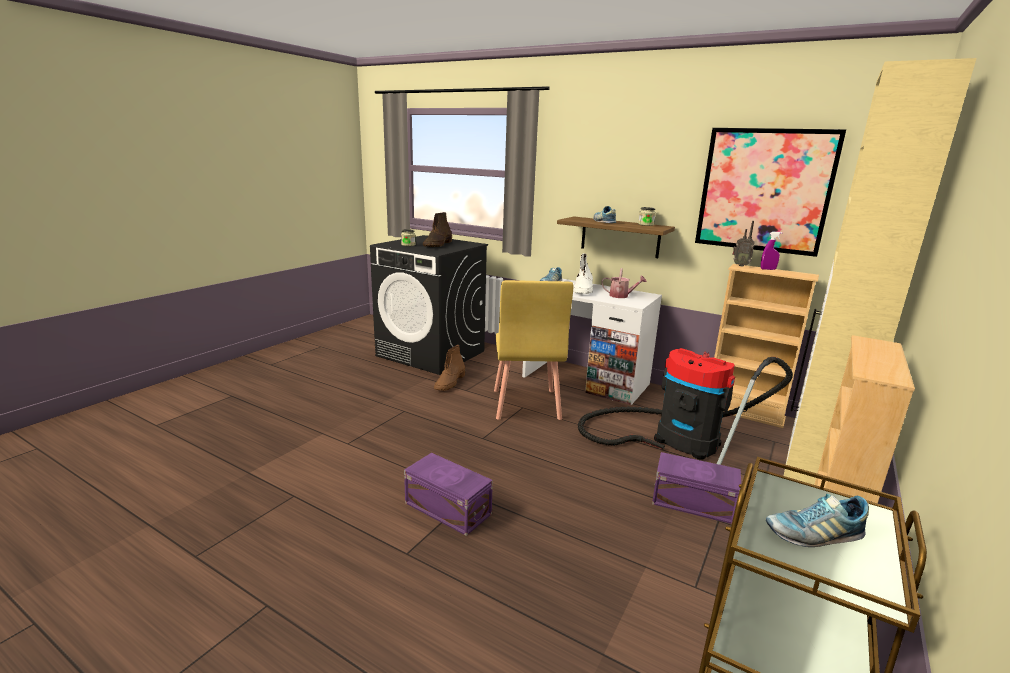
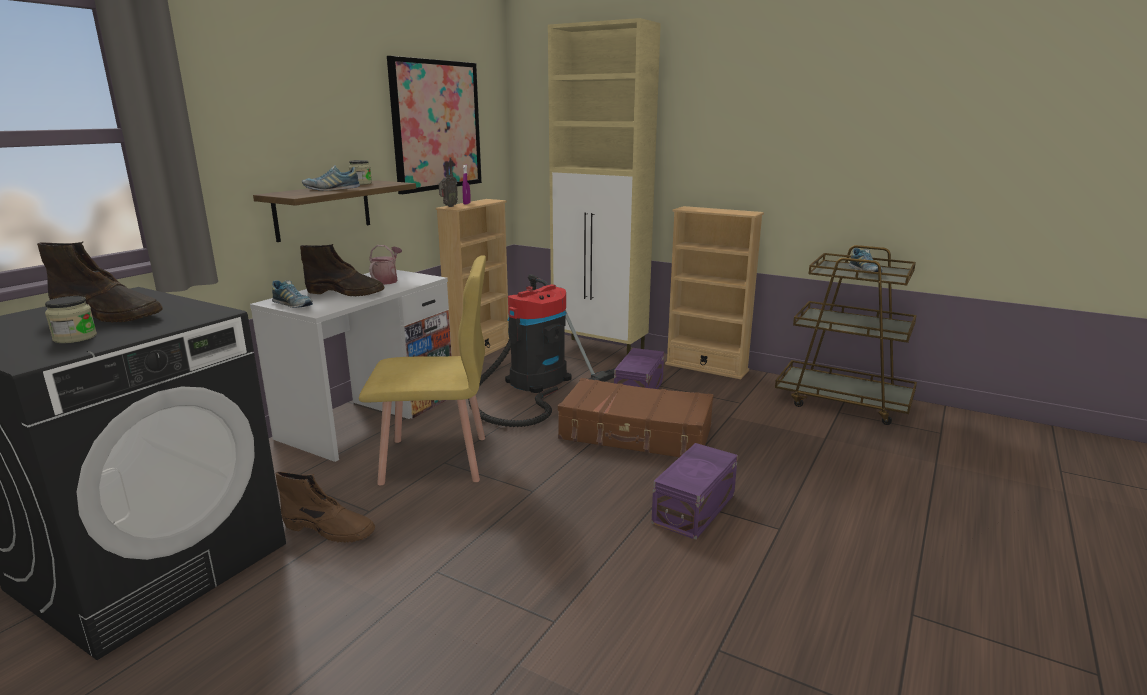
camera: 90 degrees left, 0 degrees up
(581, 491) = (636, 434): none -> brown suitcase
(583, 290) = (346, 293): white boot -> brown boot

